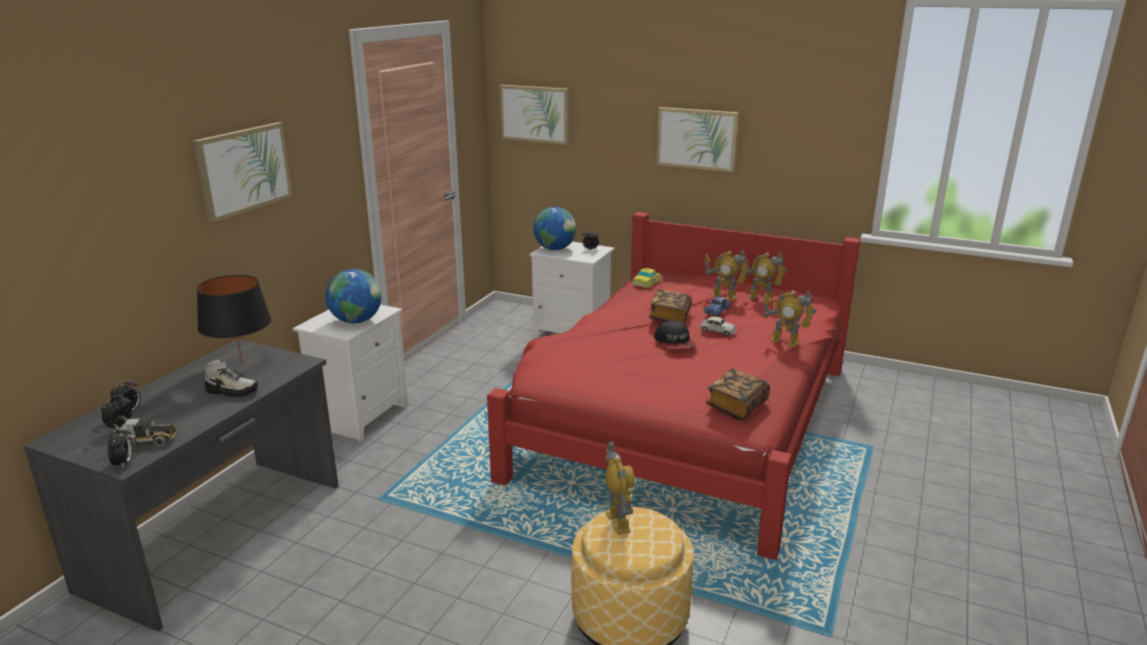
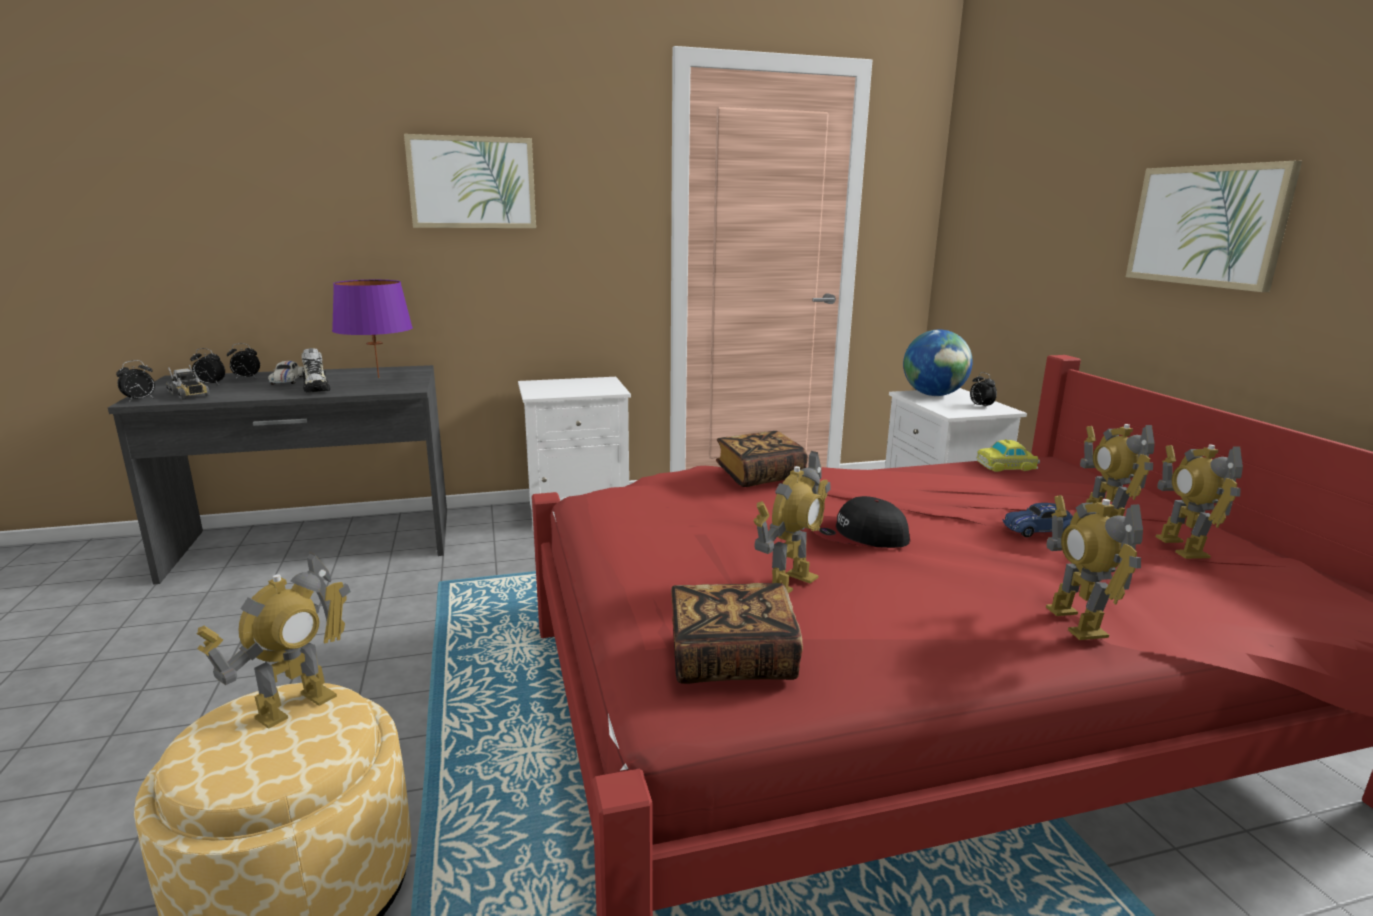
camera: 50 degrees right, 5 degrees down
(242, 364) = (378, 377): black table lamp -> purple table lamp
(356, 321) = (569, 390): globe -> none
(535, 114) = (986, 201): picture -> none
(670, 317) = (931, 508): book -> book (759, 476)
(674, 342) = (857, 536): cap -> cap turned 60 degrees clockwise
(695, 372) = (790, 582): none -> toy robot
(717, 331) = (971, 552): white toy car -> white toy car (287, 380)

